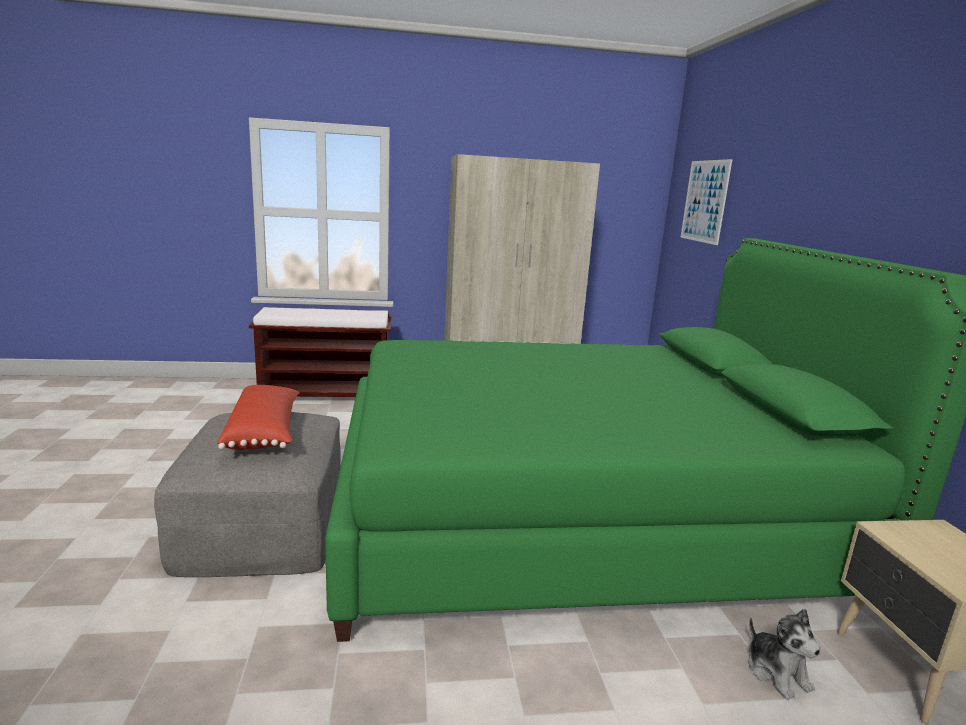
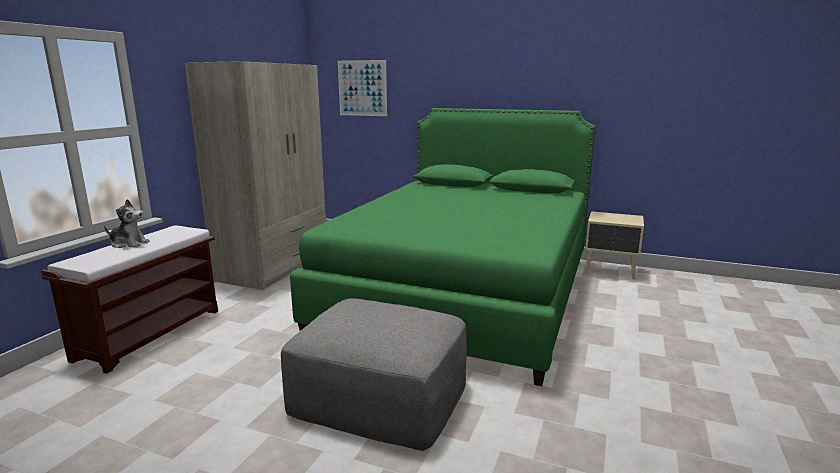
camera: 60 degrees left, 0 degrees up
(265, 432) = (383, 315): red pillow -> none
(777, 673) = (603, 291): plush toy -> plush toy (129, 244)

